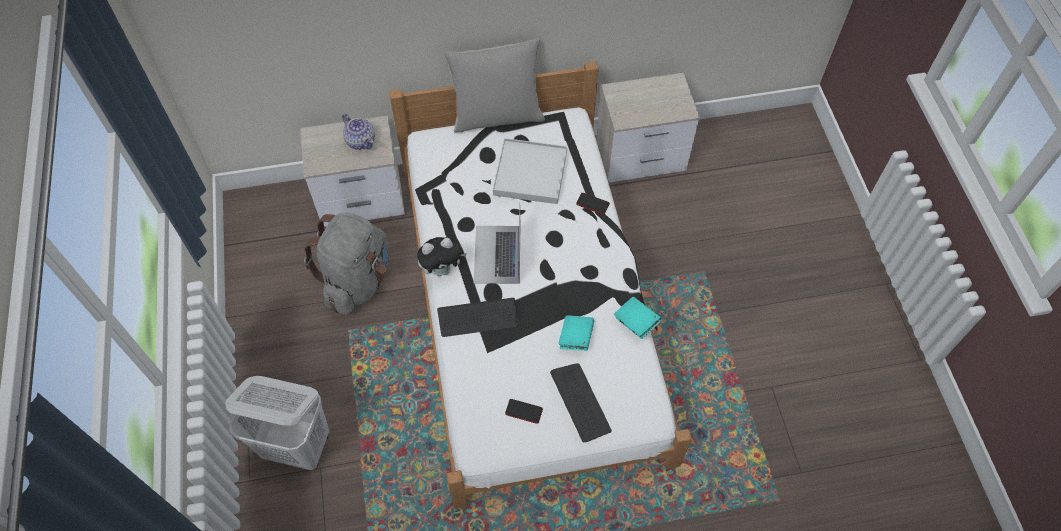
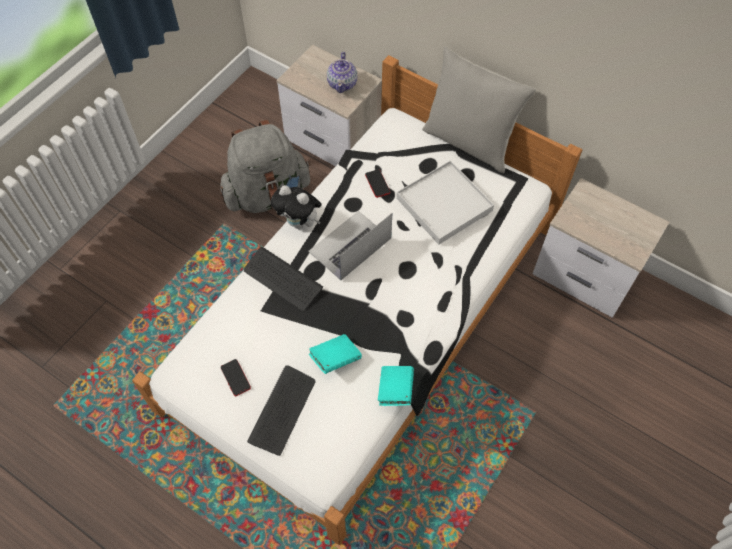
camera: 45 degrees right, 0 degrees up
(298, 446) = (109, 273): white laundry basket -> none
(592, 204) = (467, 268): phone -> phone (377, 184)

